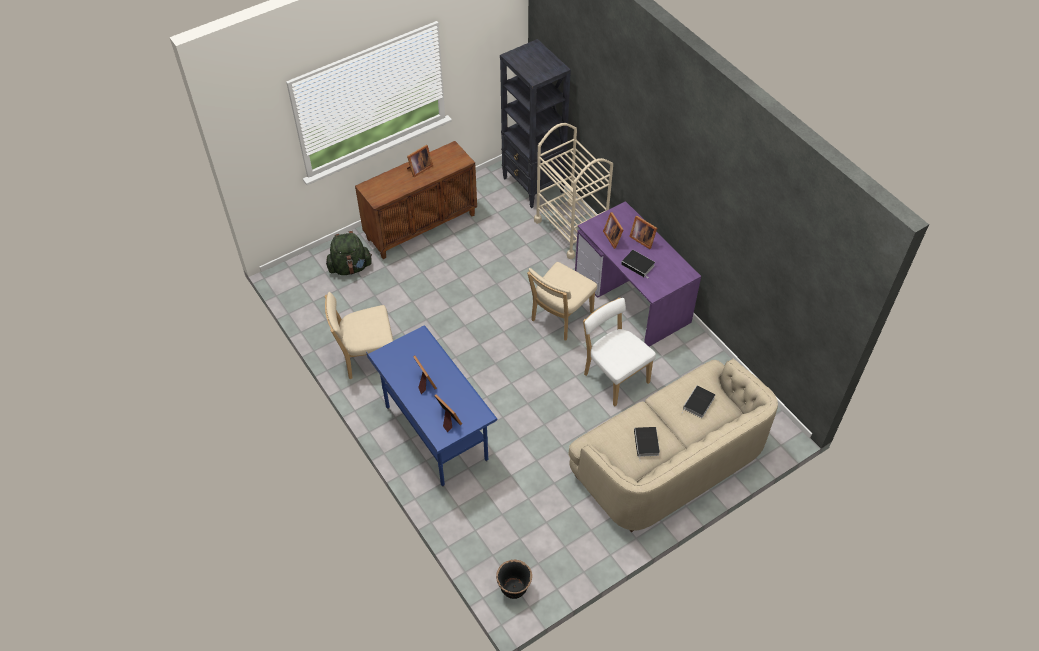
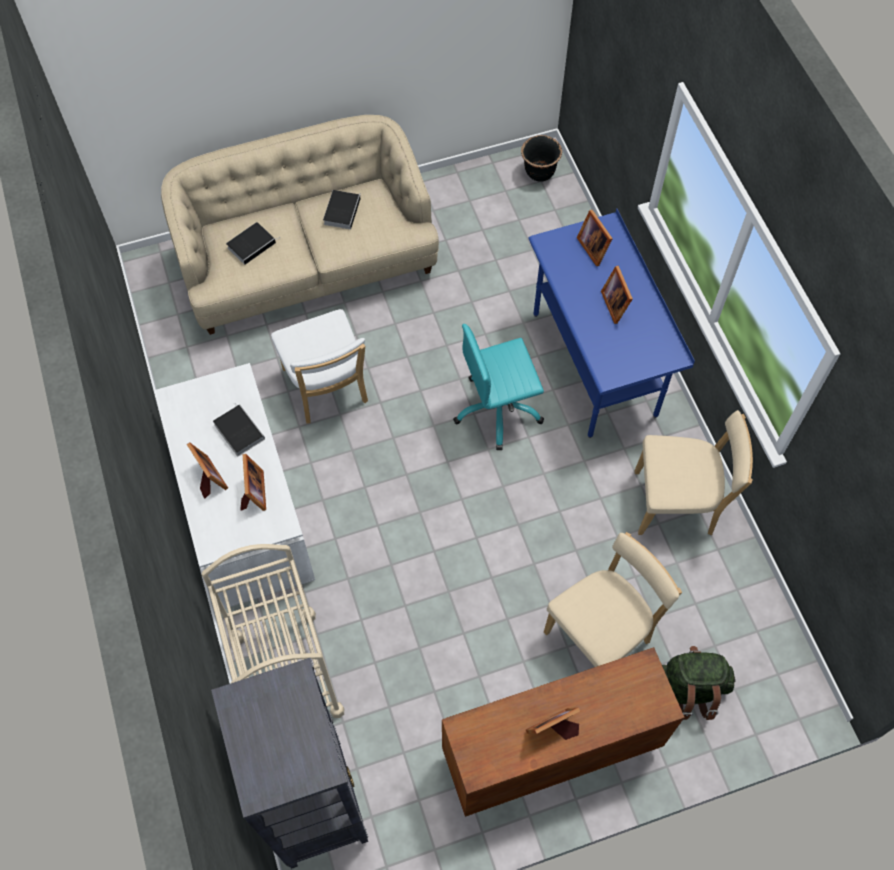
camera: 165 degrees left, 10 degrees up
(495, 388) = (498, 410): none -> turquoise office chair
(559, 318) = (369, 501): beige chair -> beige chair (601, 635)
(633, 297) = (243, 510): purple desk -> white desk

